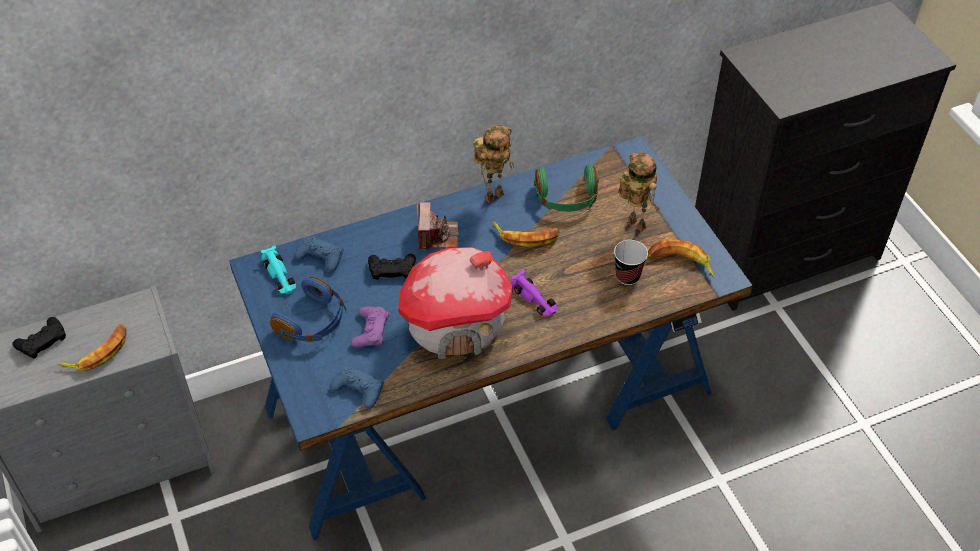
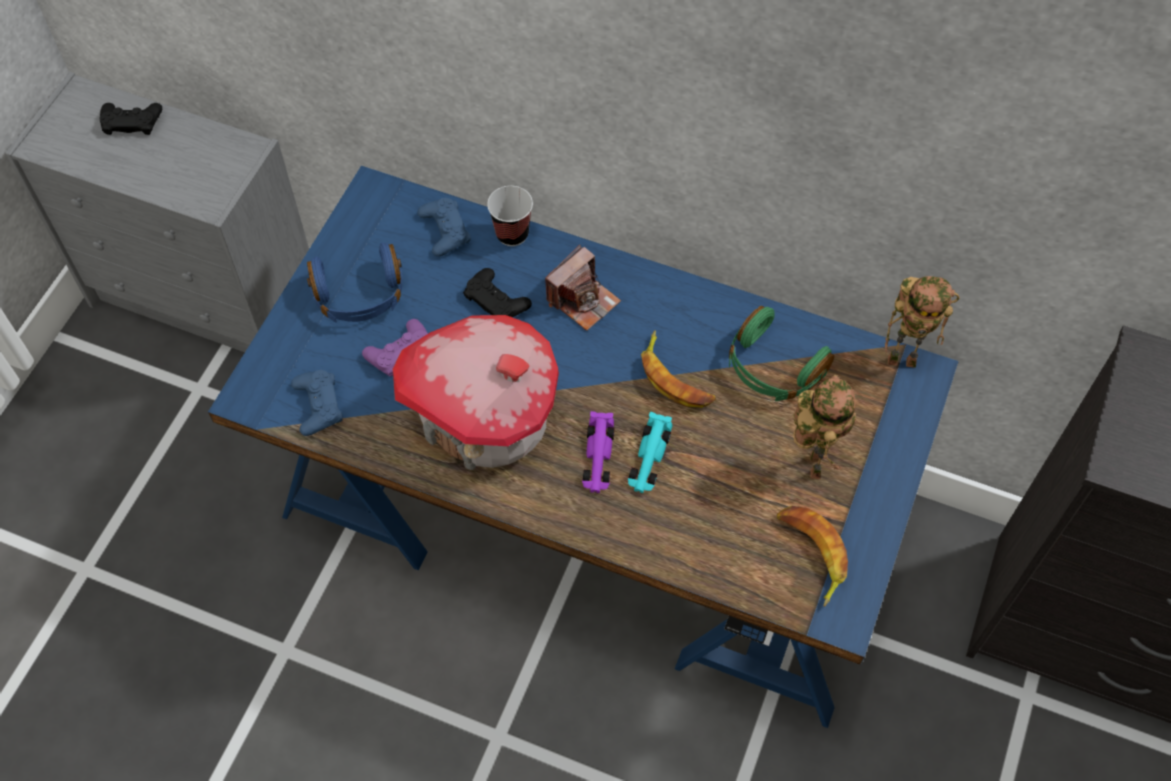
camera: 45 degrees right, 10 degrees up
(98, 352) = (161, 171): banana -> none
(279, 275) = (385, 220): turquoise toy car -> turquoise toy car (649, 458)
(494, 195) = (698, 300): toy robot -> toy robot (904, 359)
(627, 276) = (729, 518): cup -> cup (512, 234)

